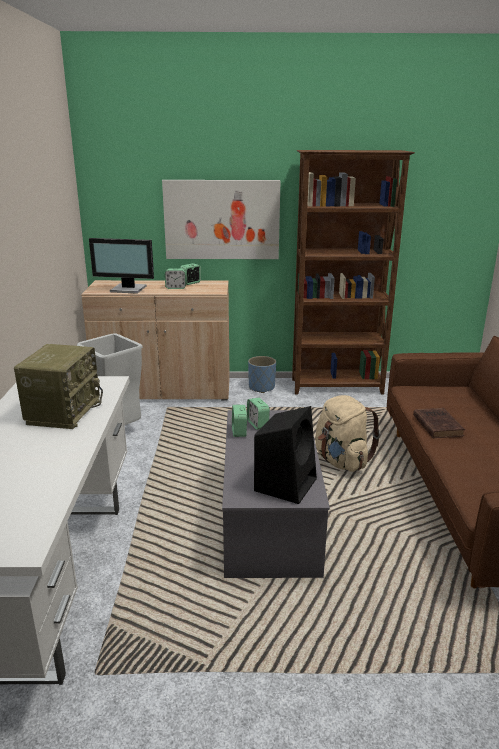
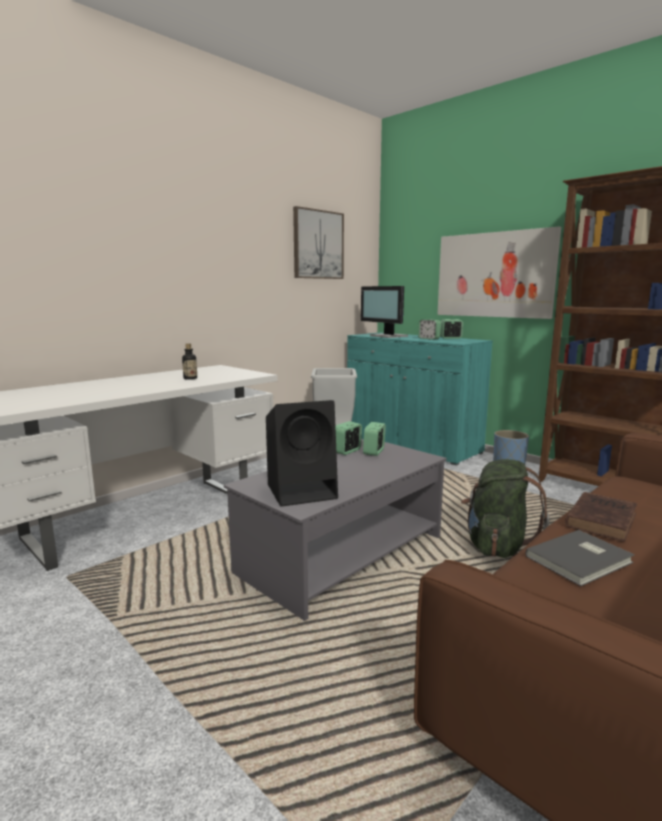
camera: 45 degrees right, 10 degrees down
(48, 199) = (318, 245): none -> picture
(63, 411) = (190, 378): radio -> bottle
(164, 390) = (411, 445): beige cabinet -> turquoise cabinet
(341, 461) = (497, 547): beige backpack -> green backpack
(467, 457) = (582, 560): none -> grey book

